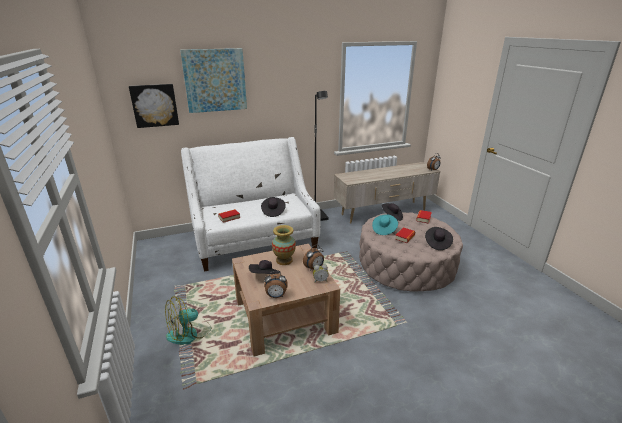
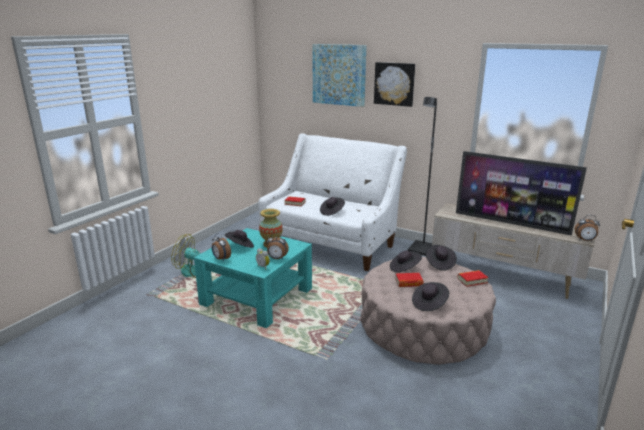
camera: 50 degrees right, 5 degrees down
(154, 105) = (290, 91): picture -> picture (394, 84)
(284, 315) = (257, 296): brown coffee table -> turquoise coffee table
(384, 229) = (404, 268): turquoise hat -> black hat
(389, 173) = (511, 223): none -> television

